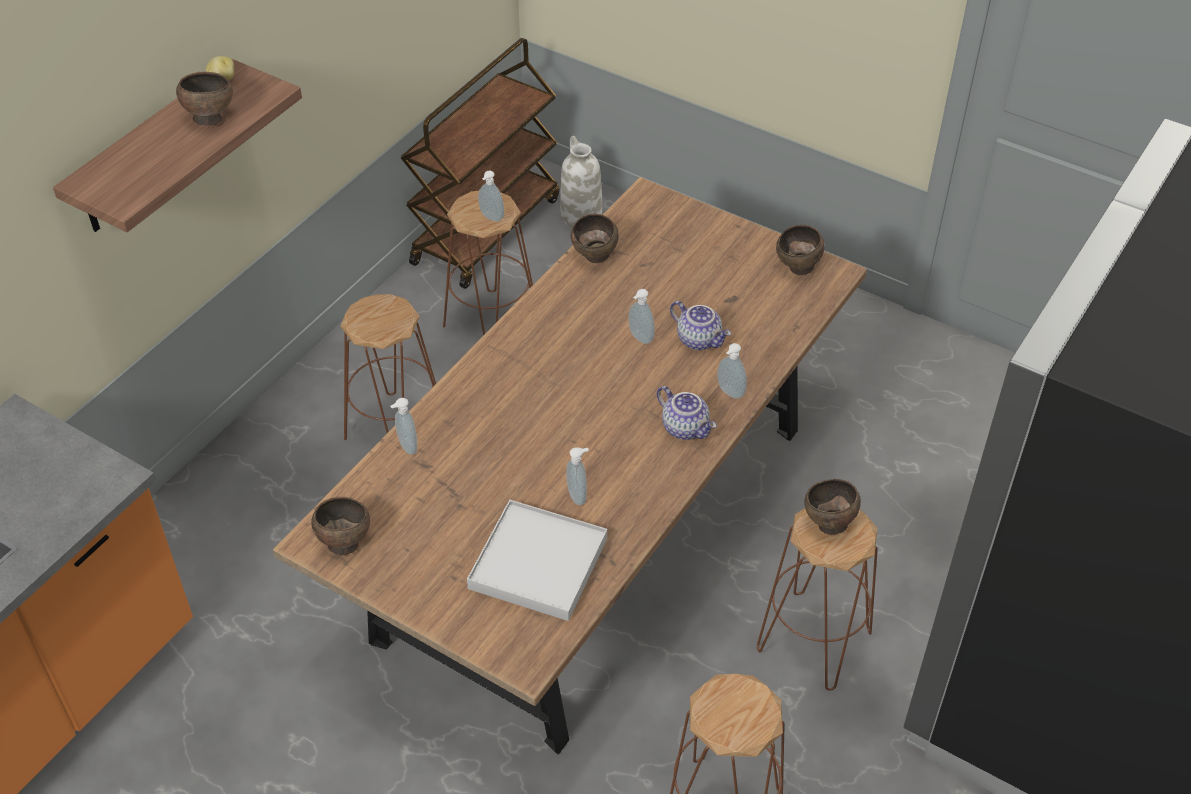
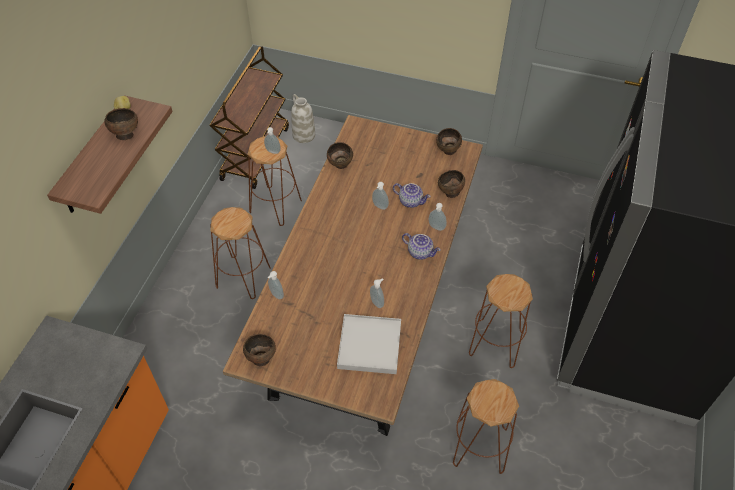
camera: 15 degrees left, 5 degrees up
(828, 524) = (505, 288): brown bowl -> brown bowl (450, 193)

